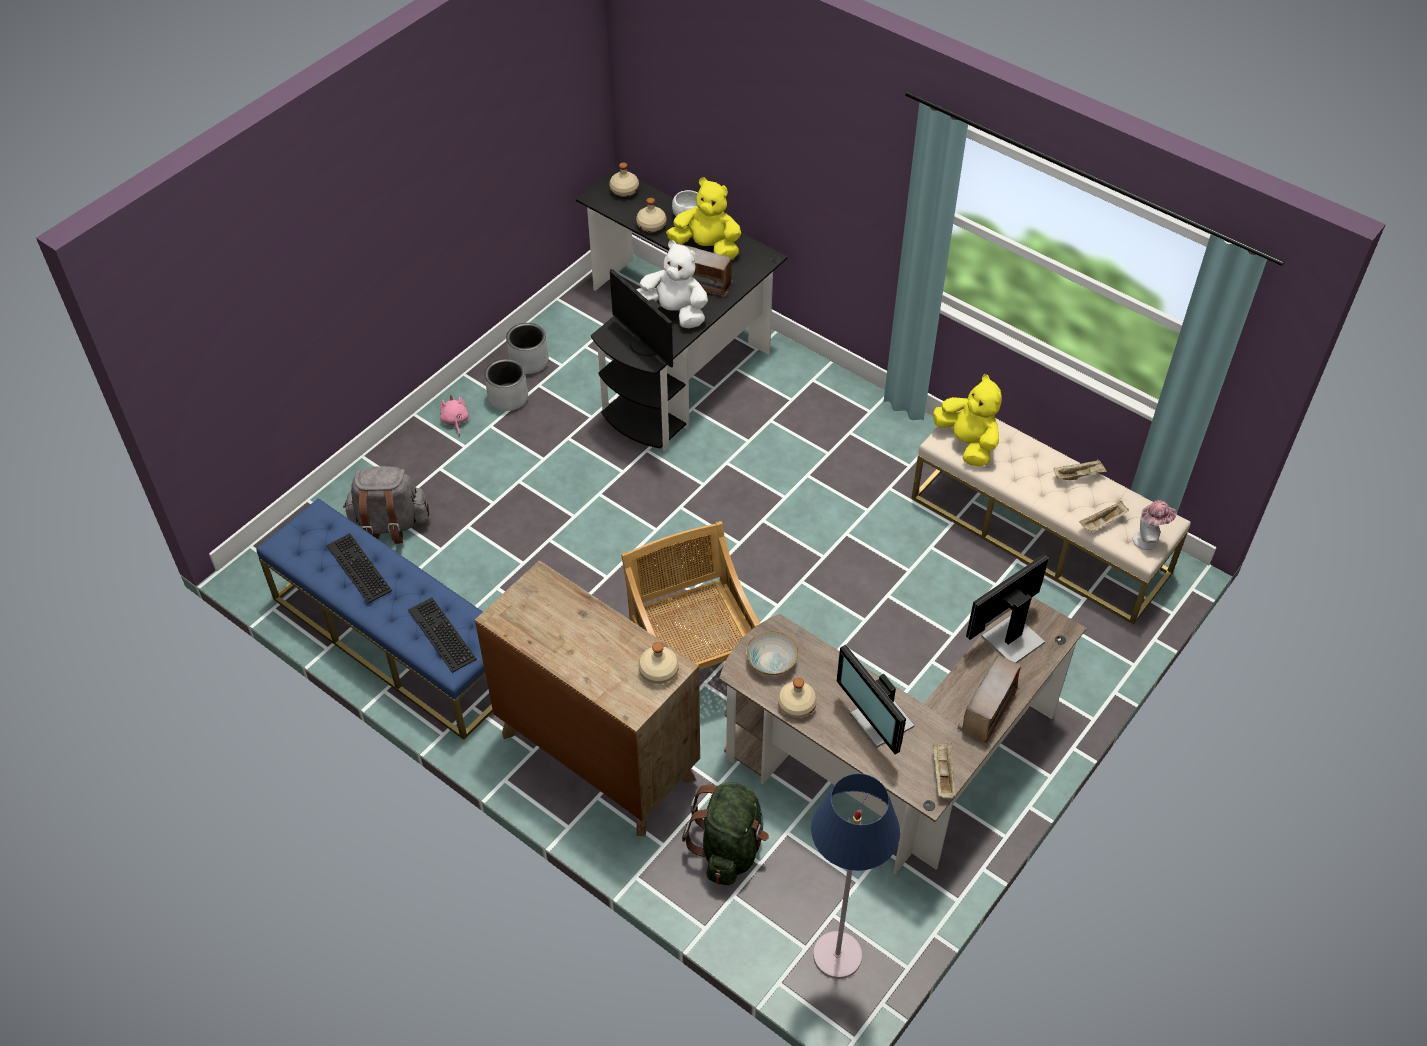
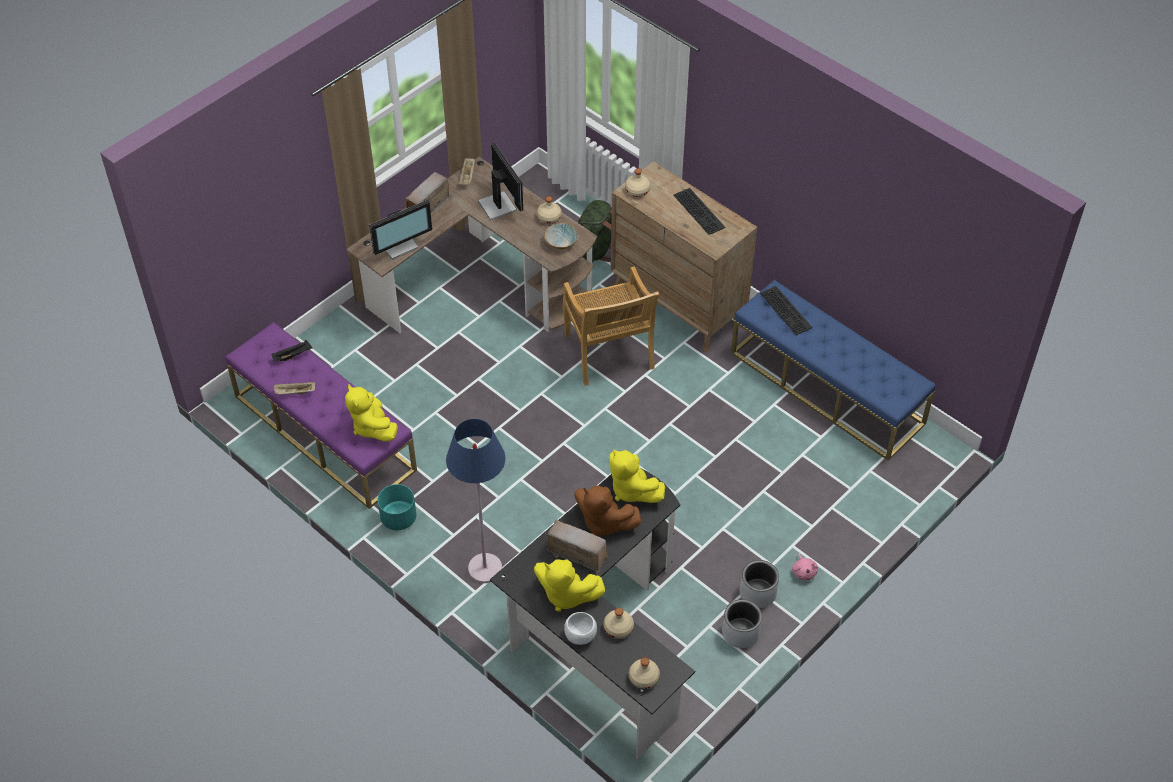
camera: 175 degrees left, 0 degrees up
(357, 568) = (855, 359): keyboard -> keyboard (700, 211)
(390, 524) = (846, 478): grey backpack -> none
(645, 345) = (631, 490): monitor -> yellow plush toy
(674, 312) = (603, 522): white plush toy -> brown plush toy
(837, 956) = (539, 196): blue floor lamp -> blue floor lamp (485, 568)
(916, 445) = (398, 518): none -> turquoise planter
(1040, 535) = (324, 433): beige bench -> purple bench
(1102, 523) = (293, 355): beige tray -> black tray
(1148, 540) = (265, 340): hat -> none

